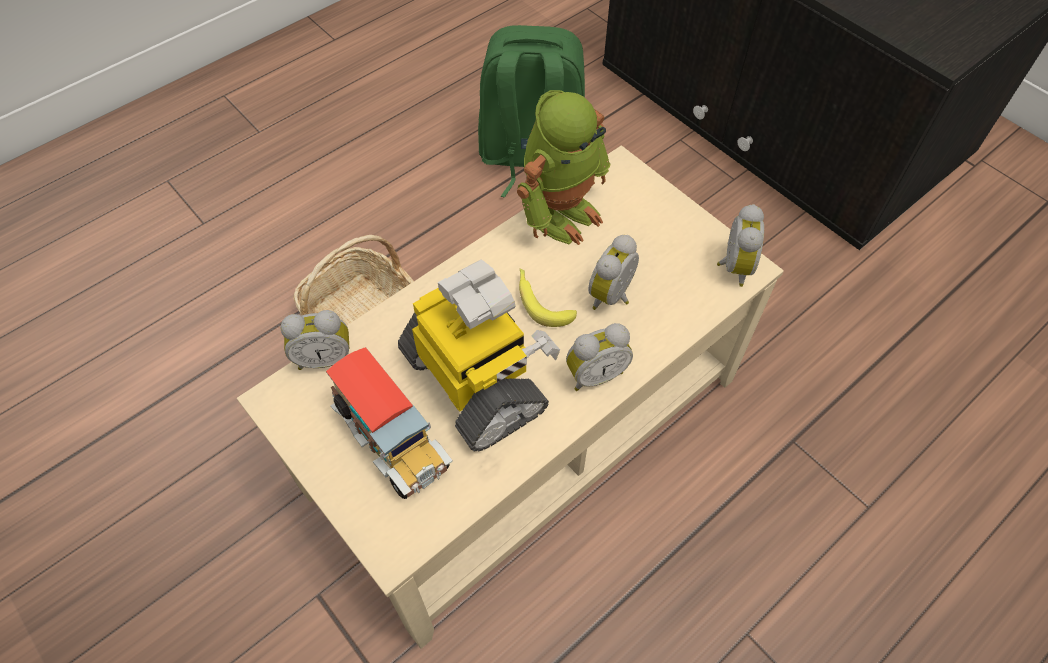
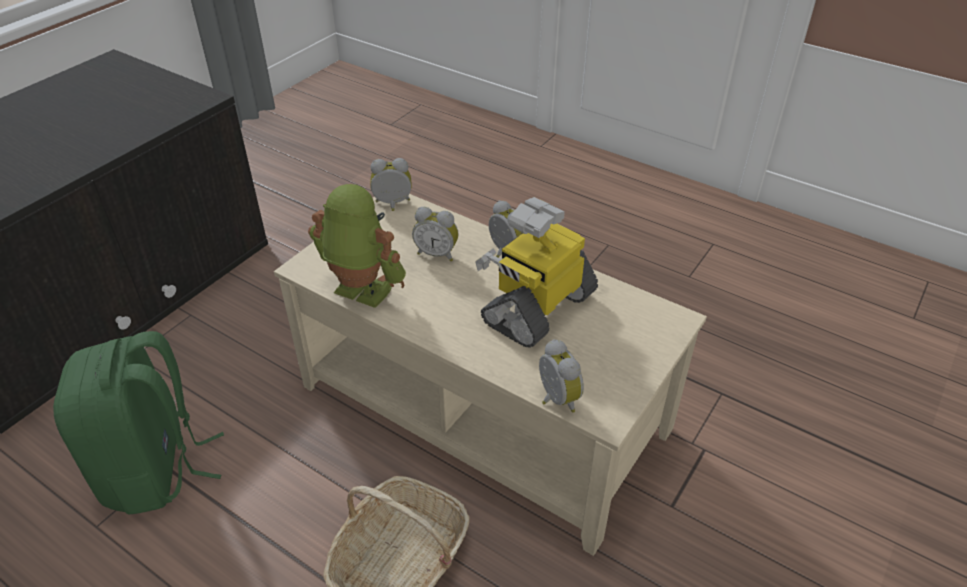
camera: 105 degrees left, 15 degrees down
(392, 443) = (606, 338): toy truck -> none
(541, 301) = (453, 288): banana -> none

